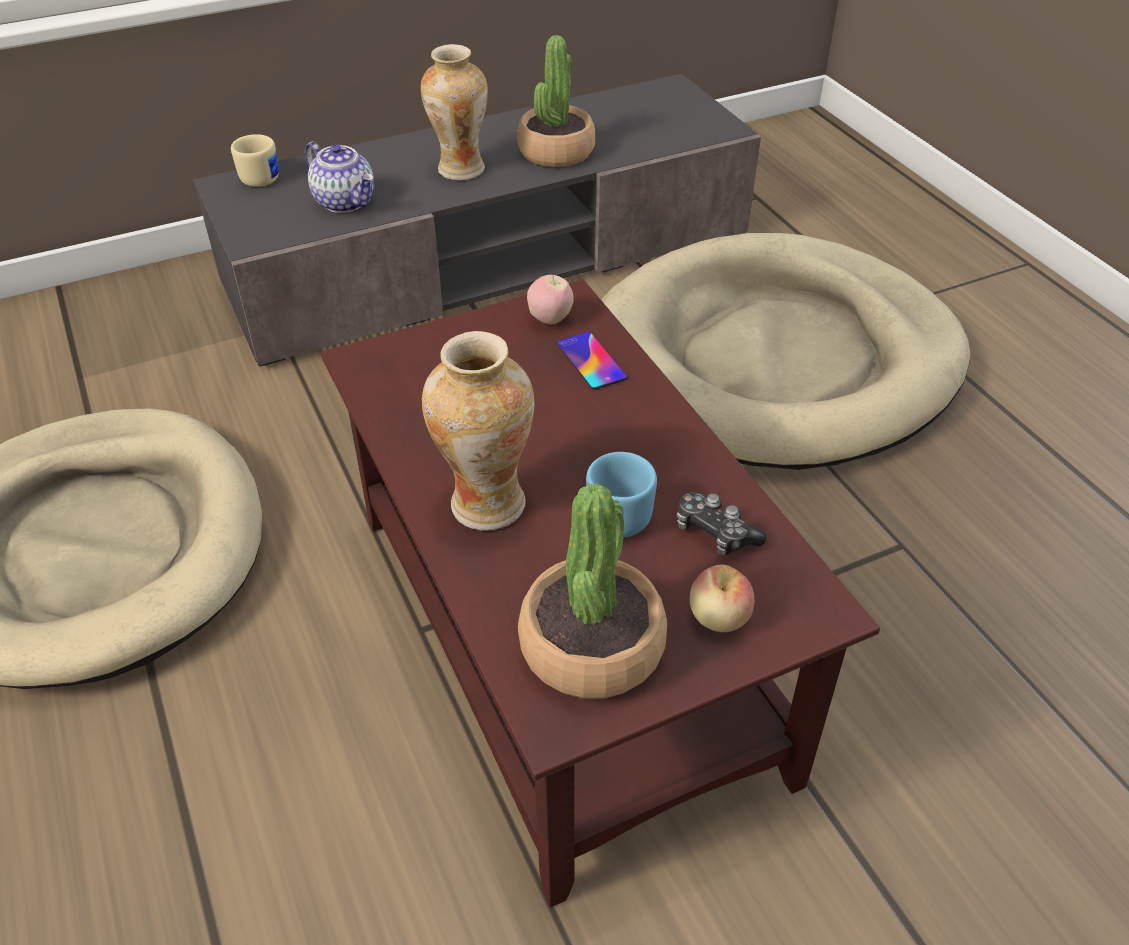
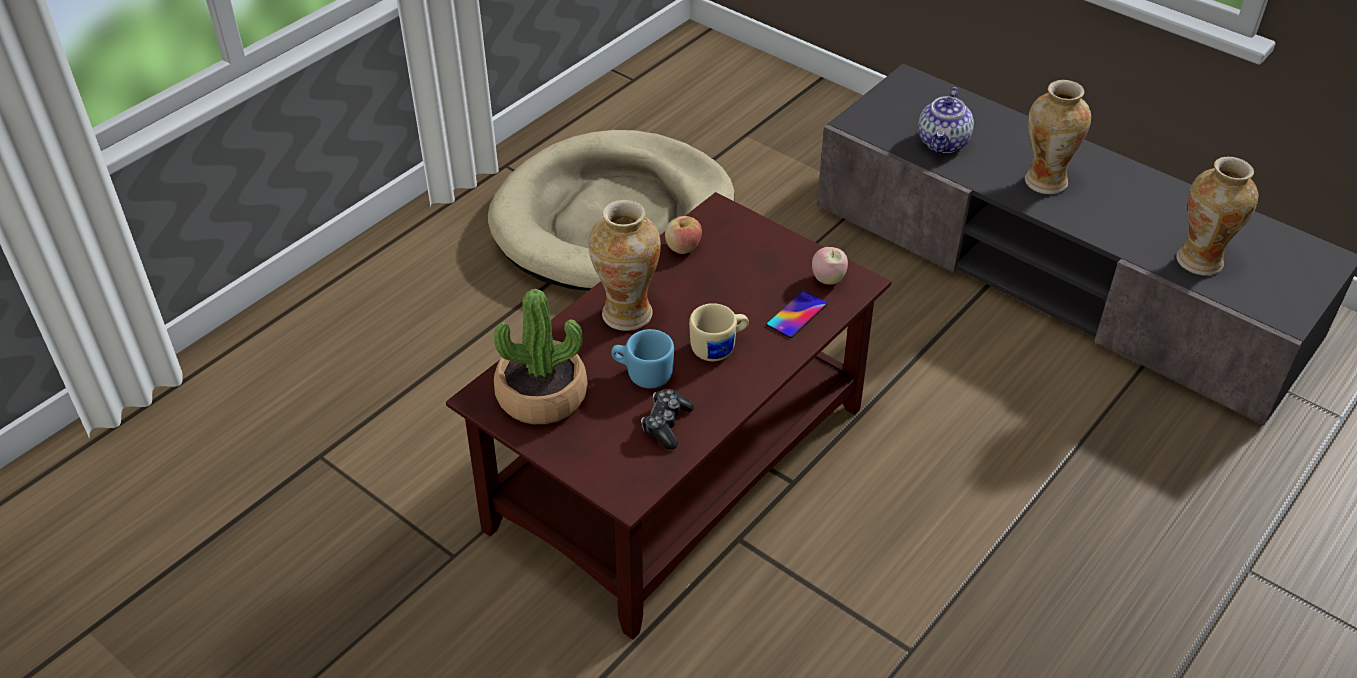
camera: 65 degrees right, 0 degrees up
(262, 176) = (936, 91): beige mug -> beige mug (719, 348)
(556, 151) = (1128, 223): potted plant -> none
(632, 138) = (1200, 261): none -> vase
(718, 618) = (594, 445): apple -> apple (683, 247)
(775, 360) = (1086, 503): beige dog bed -> none

